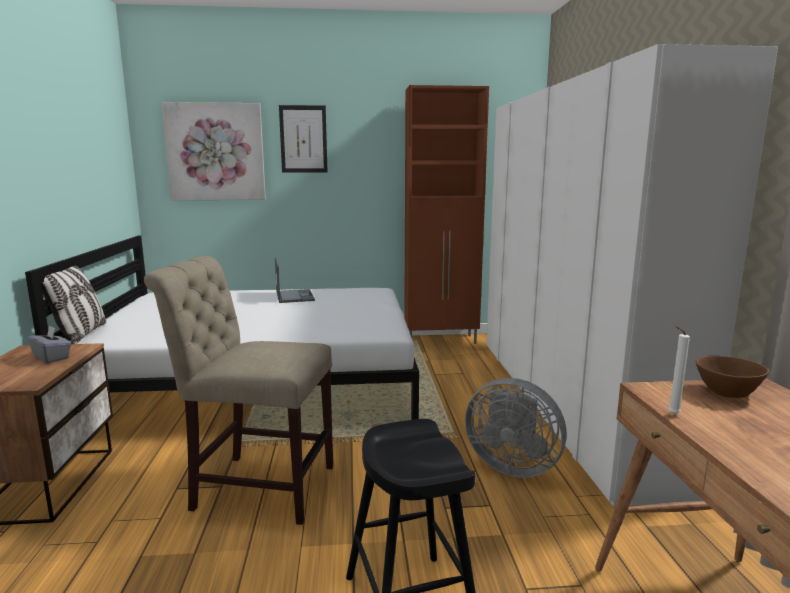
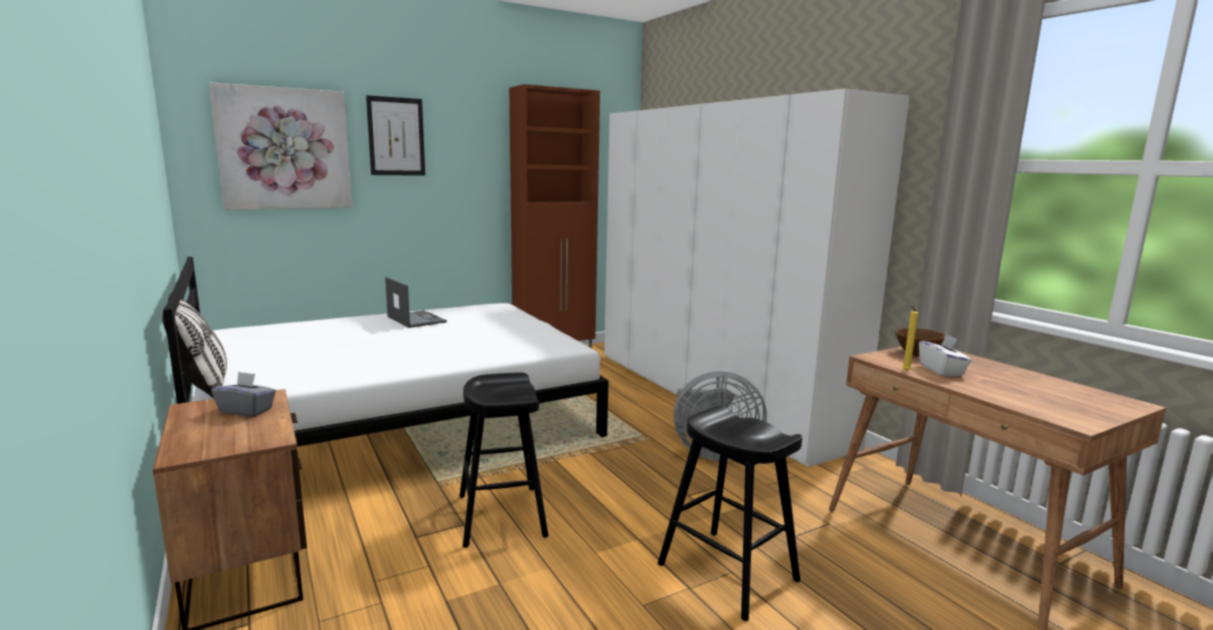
camera: 25 degrees left, 0 degrees up
(257, 486) = (501, 516): beige chair -> black stool
(671, 414) = (905, 371): white candle -> yellow candle
(732, 422) = (942, 370): none -> white tissue box

